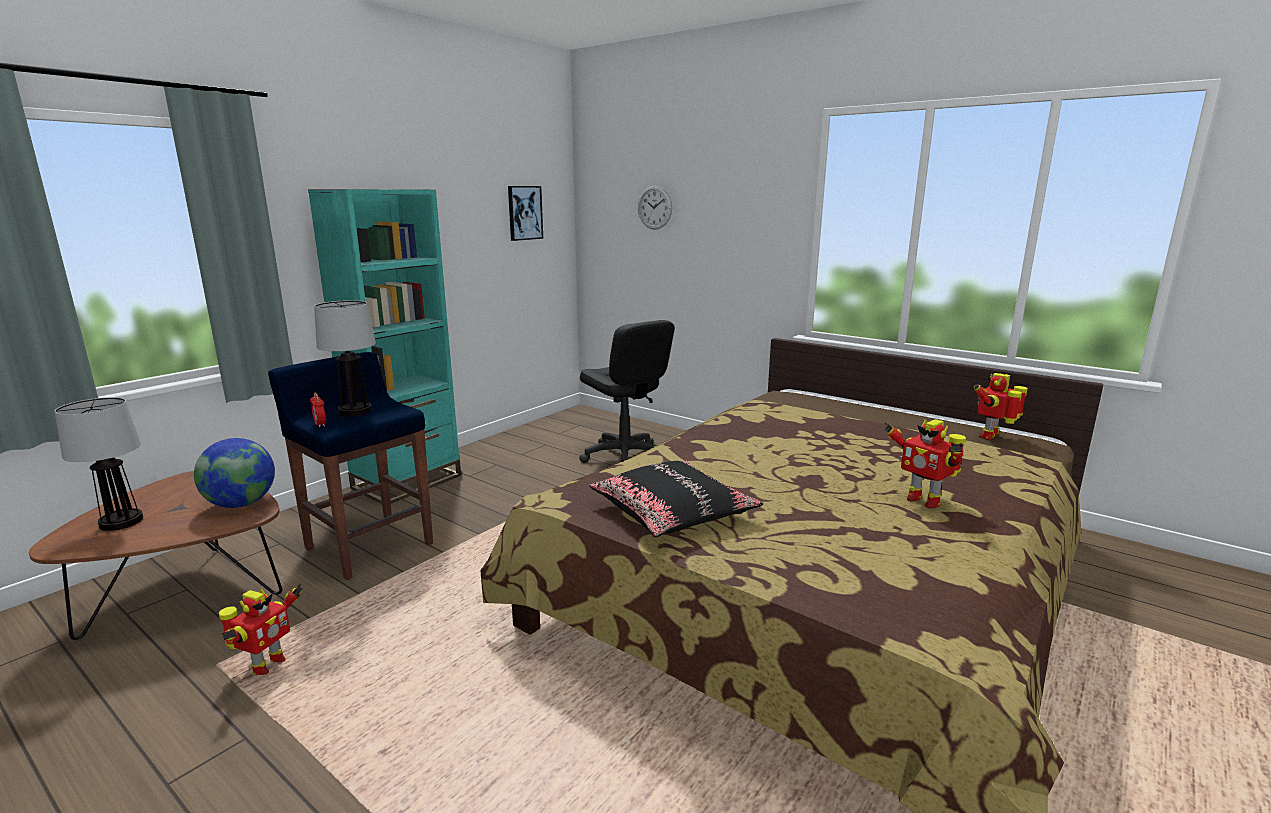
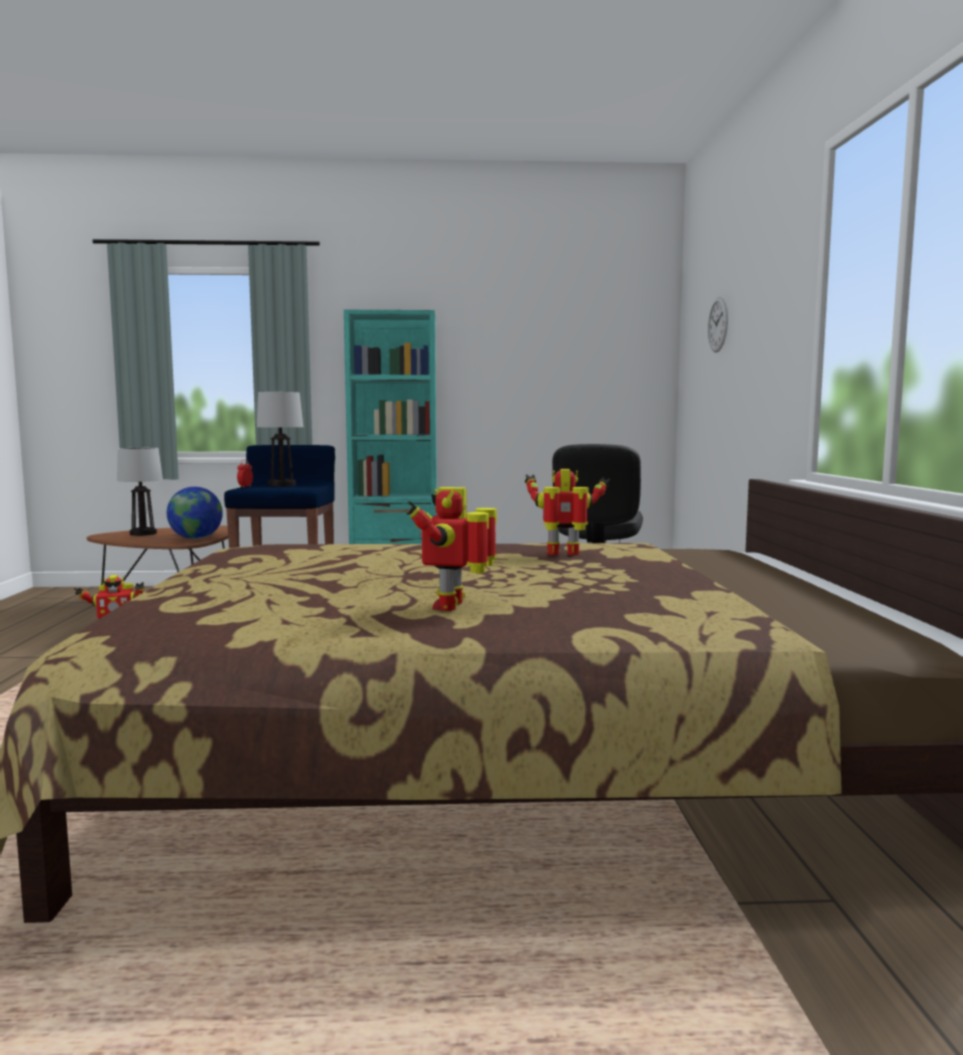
camera: 50 degrees right, 10 degrees down
(524, 213) = (597, 344): picture -> none
(673, 513) = (264, 561): black pillow -> none
(991, 436) = (838, 618): toy robot -> toy robot (564, 554)

